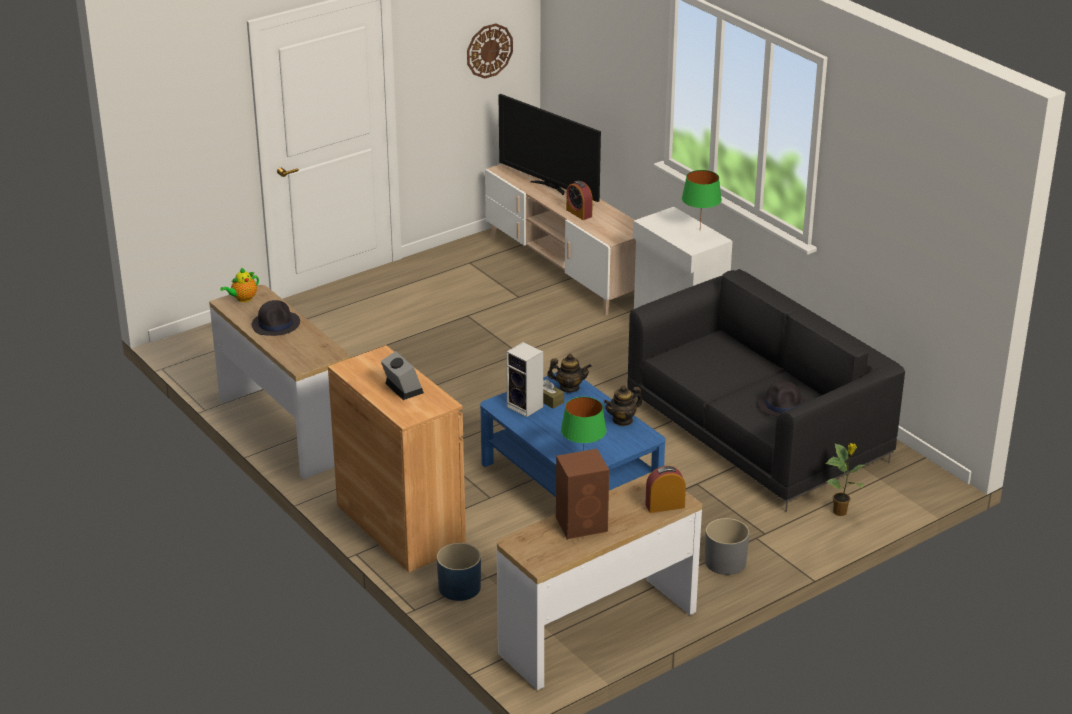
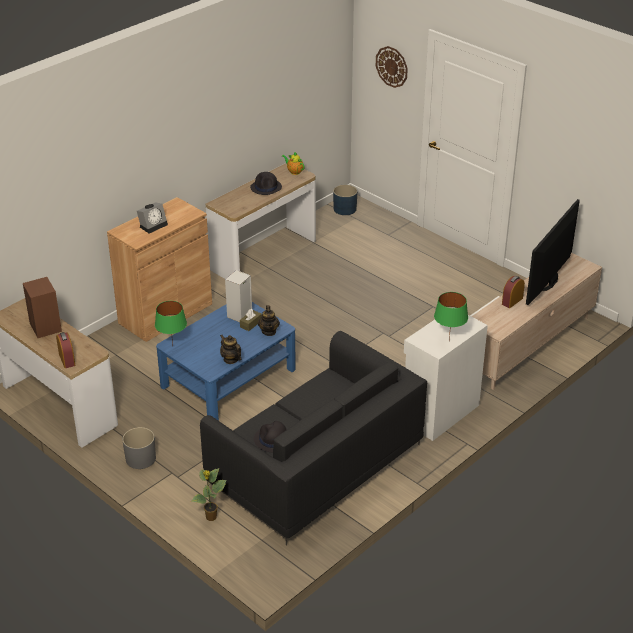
camera: 80 degrees right, 5 degrees up
(459, 587) = (104, 344): blue planter -> blue planter (345, 209)
(489, 50) = (594, 165): wall clock -> wall clock (392, 66)

